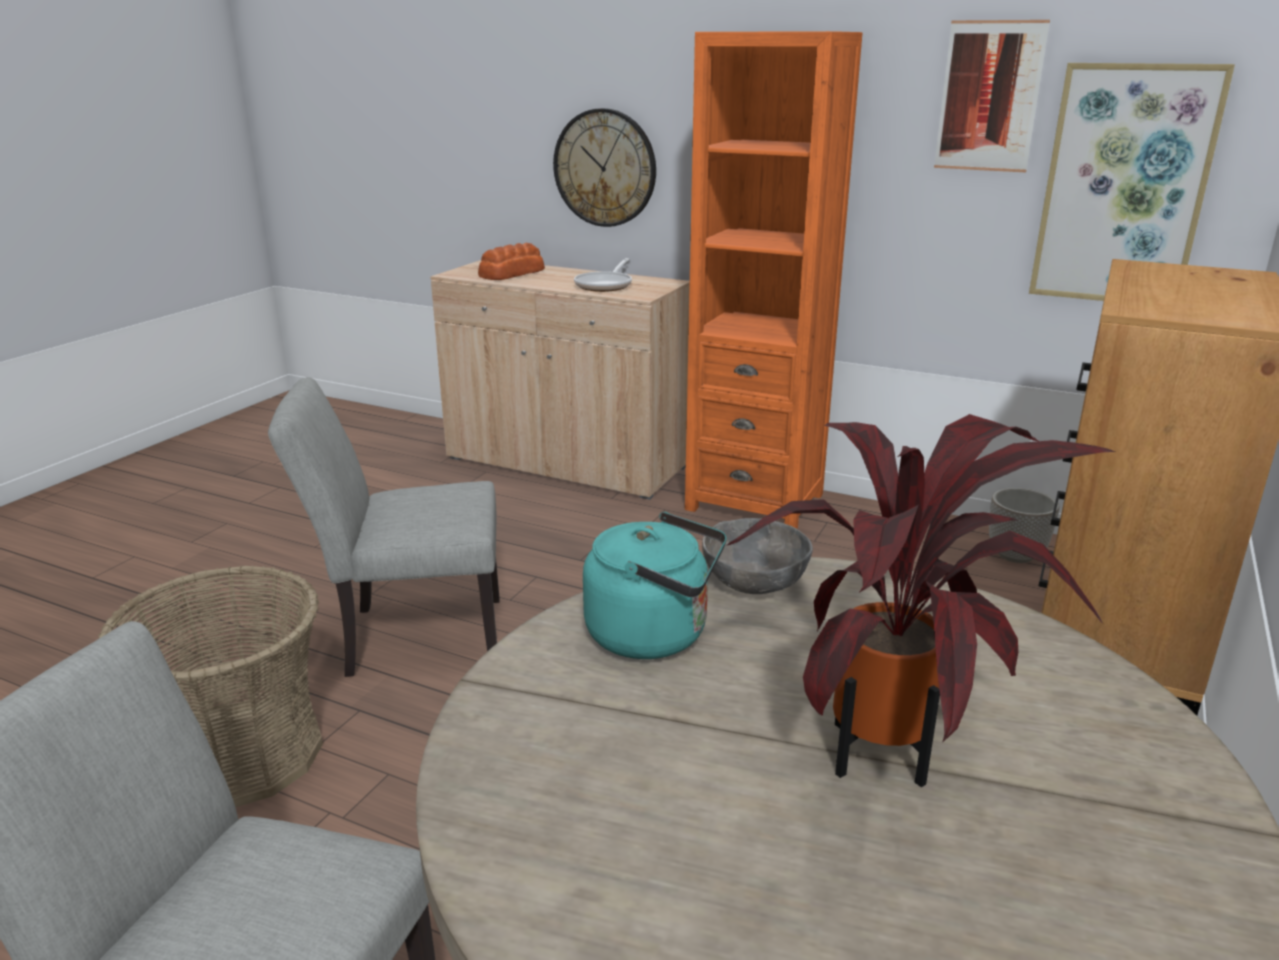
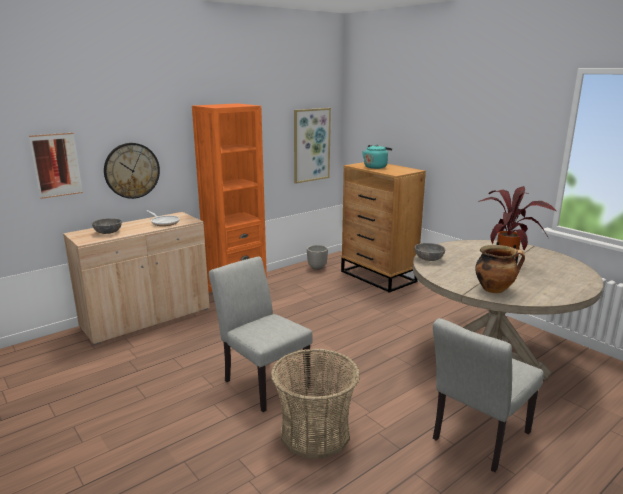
camera: 65 degrees left, 5 degrees down
(411, 637) = (262, 381): grey chair -> grey chair turned 120 degrees clockwise
(511, 273) = (108, 232): bread -> grey bowl
(551, 746) = (495, 289): none -> cooking pot
(655, 635) = (450, 272): turquoise kettle -> turquoise kettle (376, 167)
(989, 97) = (275, 122): picture -> picture (56, 165)

